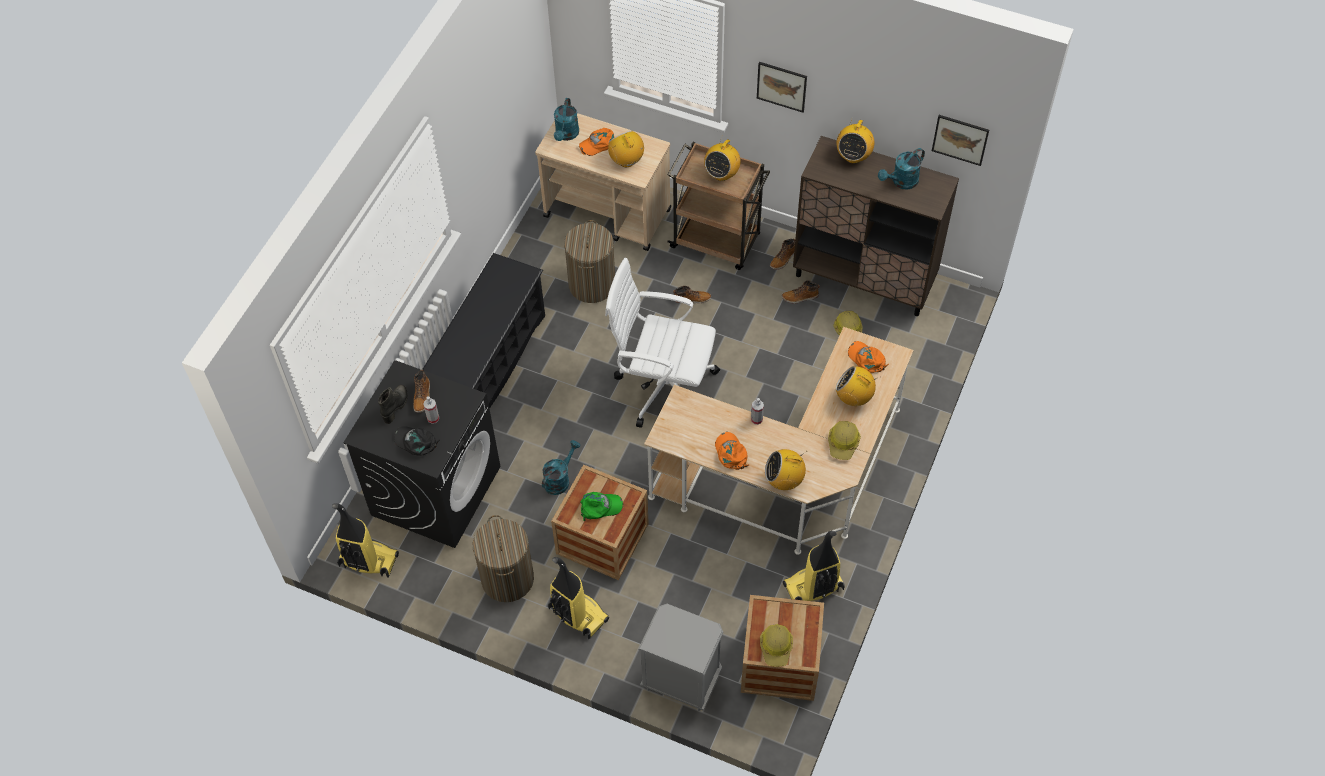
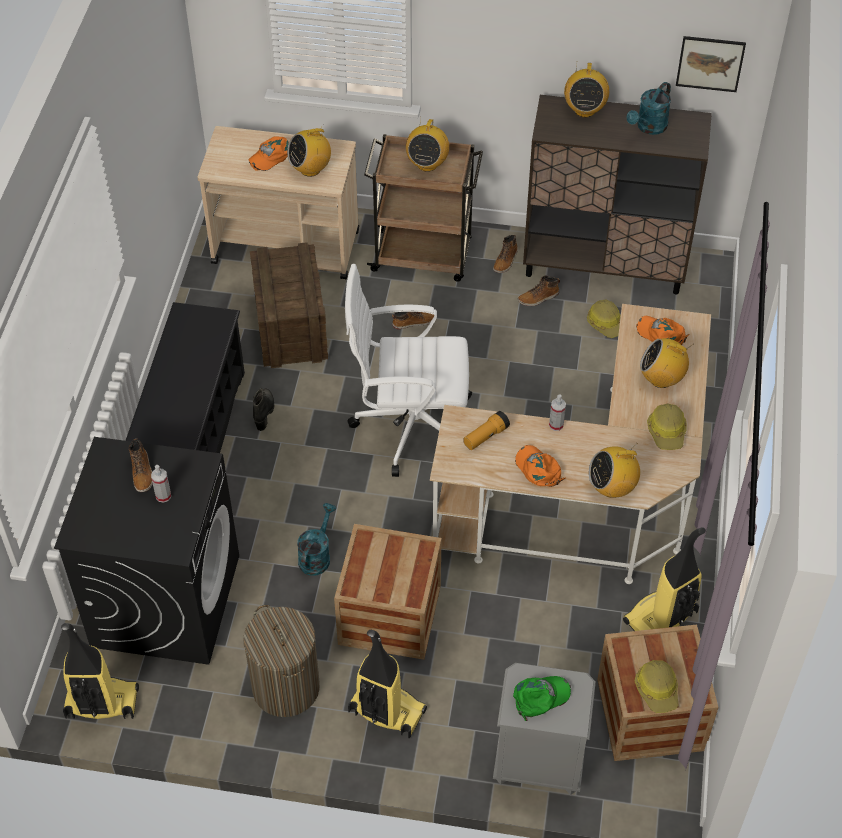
camera: 15 degrees left, 5 degrees down
(396, 406) = (111, 491): black boot -> black boot (264, 412)
(416, 442) = (149, 528): black cap -> none
(566, 135) = (230, 153): turquoise watering can -> none
(592, 284) = (291, 328): laundry basket -> crate
(600, 507) = (390, 569): green cap -> green cap (540, 697)
(627, 161) = (310, 169): radio -> radio turned 75 degrees counterclockwise
(698, 417) = (485, 436): none -> flashlight
(781, 86) = (487, 41): picture -> none

